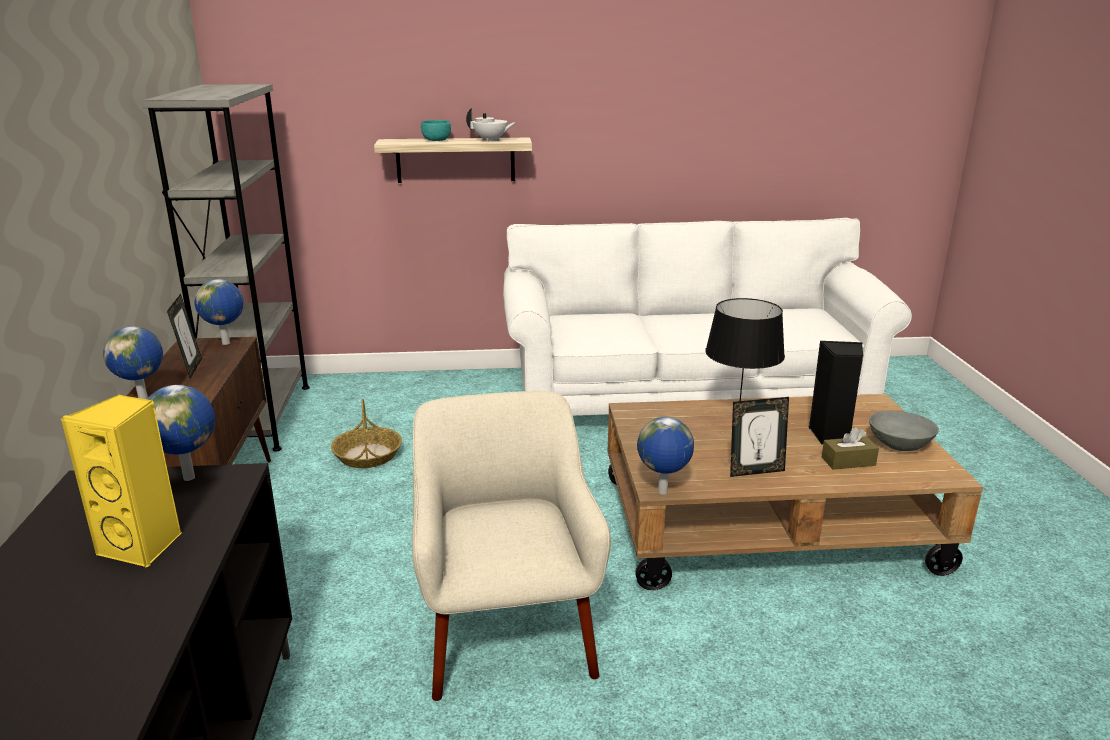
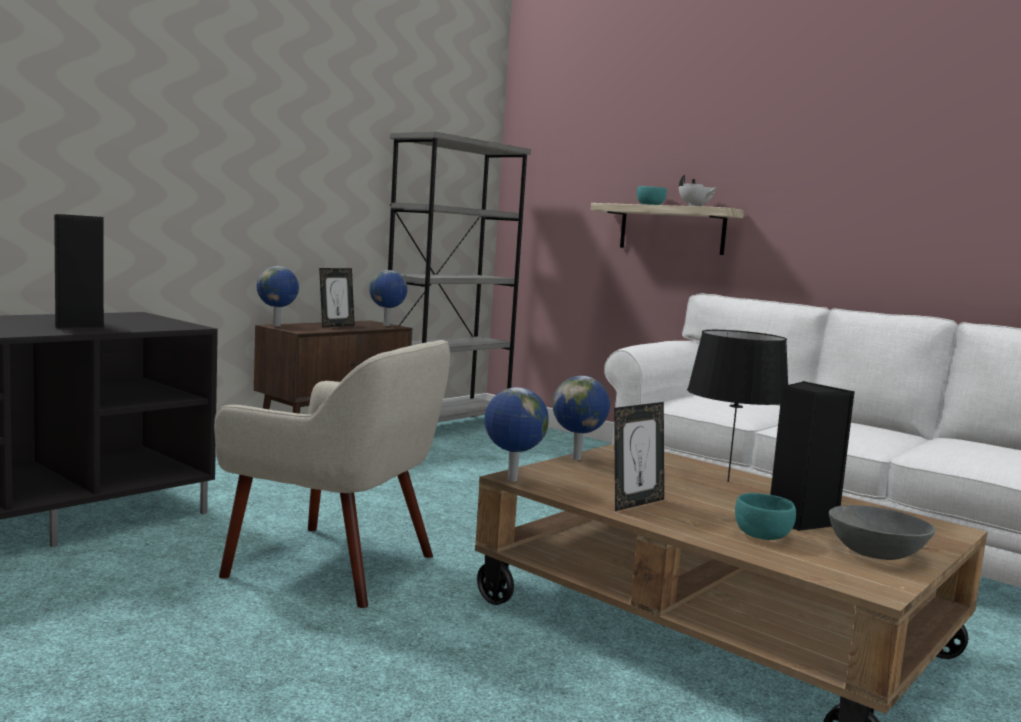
camera: 45 degrees right, 15 degrees down
(143, 546) = (79, 325): yellow speaker -> black speaker
(191, 477) = (172, 322): globe -> globe (578, 458)
(367, 455) = (466, 463): basket -> none
(507, 631) = (335, 565): beige armchair -> beige armchair turned 75 degrees clockwise
(755, 471) = (635, 503): picture frame -> picture frame turned 75 degrees counterclockwise
(848, 461) = (763, 535): brown tissue box -> turquoise bowl

